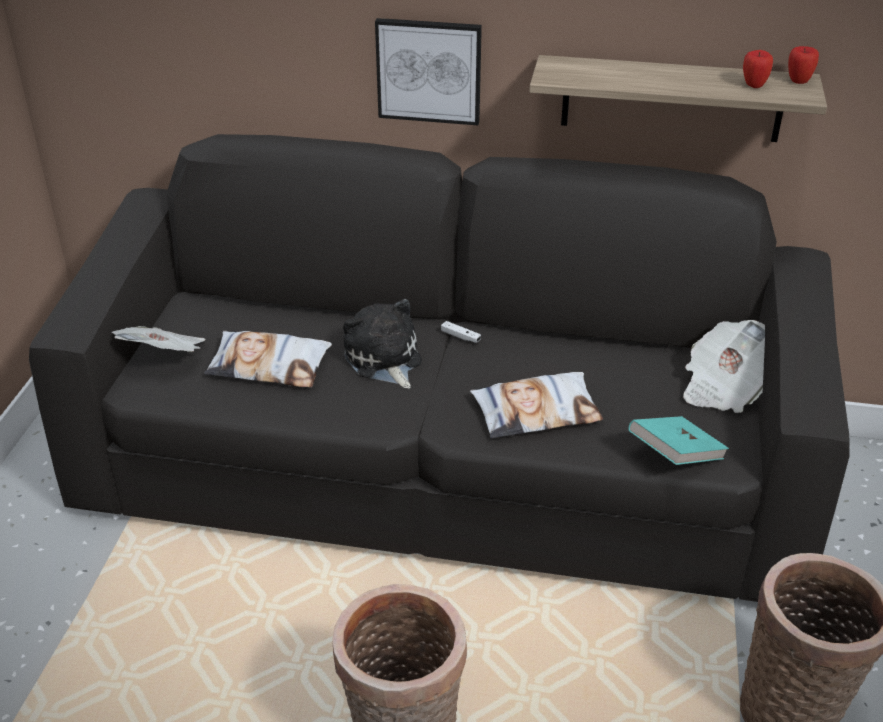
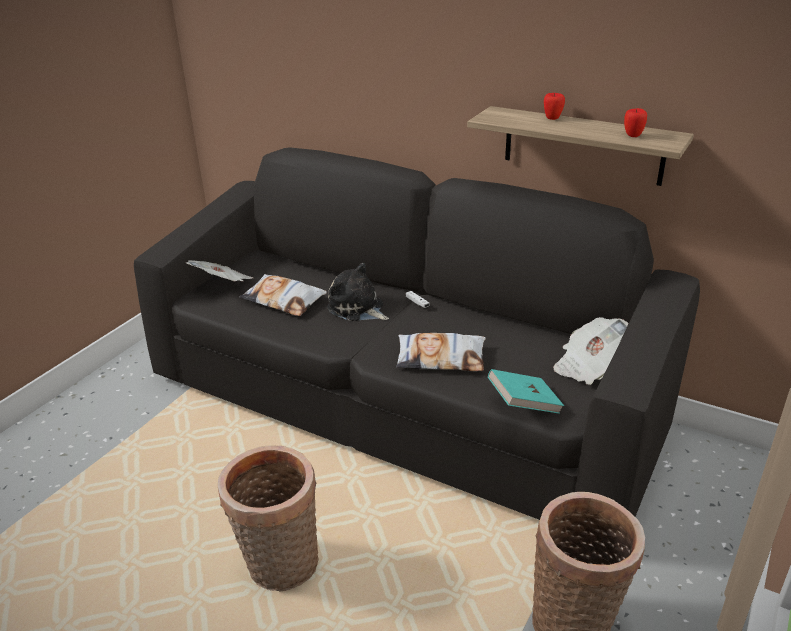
camera: 20 degrees right, 5 degrees down
(384, 360) = (357, 308): plush toy -> plush toy turned 45 degrees counterclockwise
(429, 70) = (419, 113): picture -> none
(799, 81) = (671, 136): apple -> apple (552, 118)

